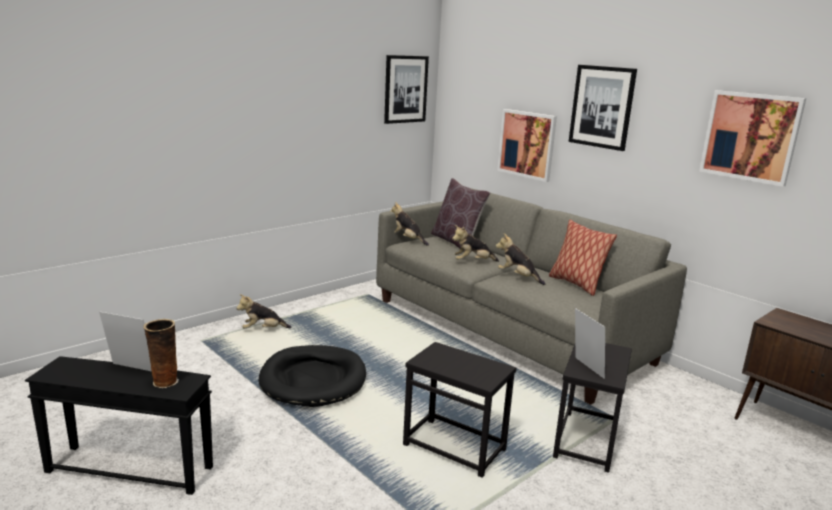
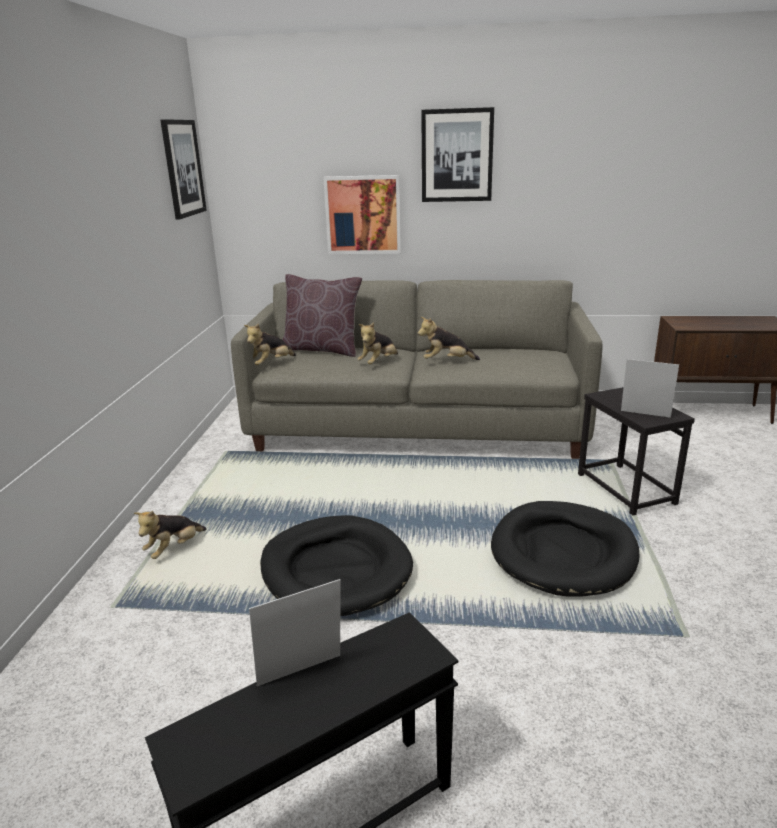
camera: 40 degrees left, 5 degrees up
(164, 382) = (380, 658): vase -> none
(407, 240) = (271, 364): plush toy -> plush toy turned 45 degrees counterclockwise
(455, 446) = (563, 552): black side table -> black dog bed
(576, 284) = (497, 350): pillow -> none
(750, 137) = (621, 163): picture -> none

